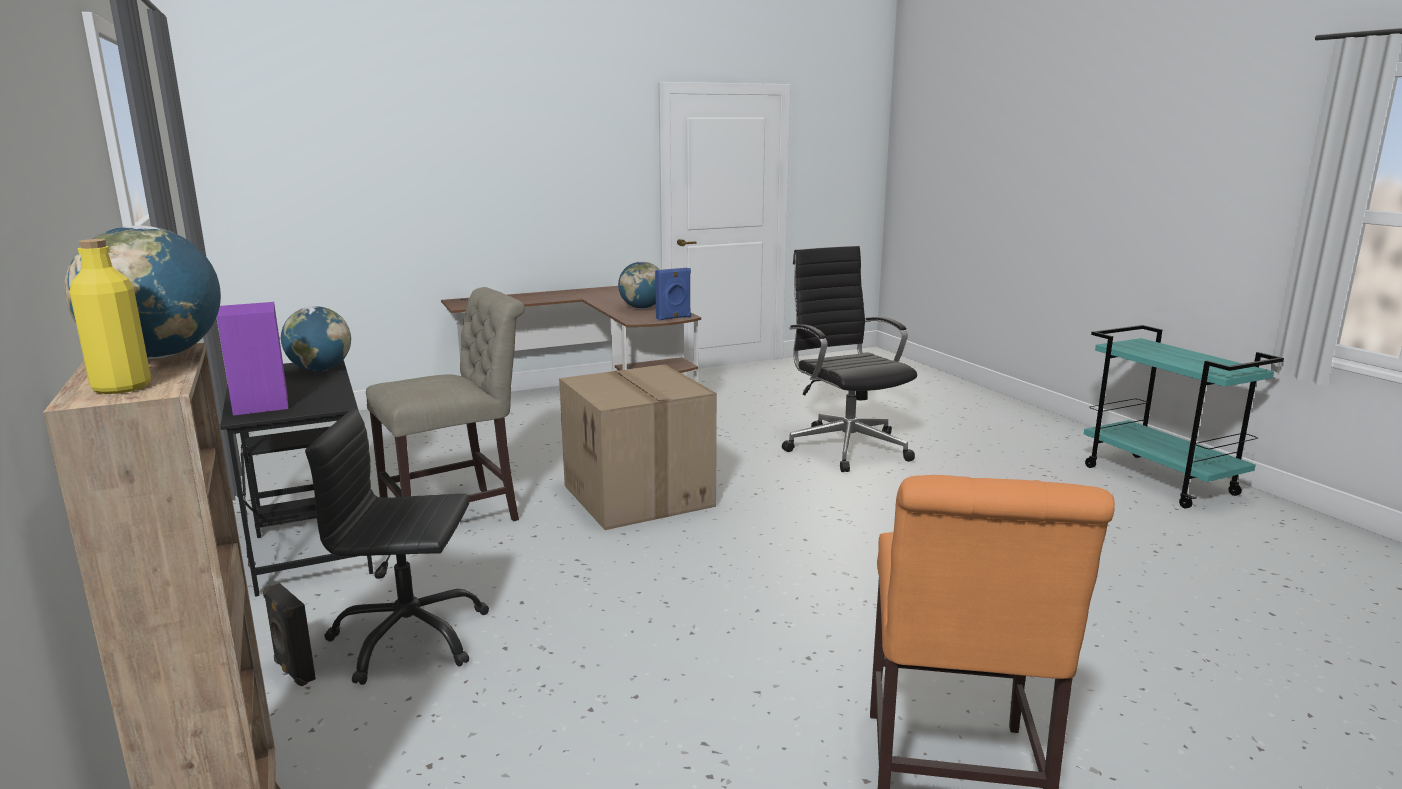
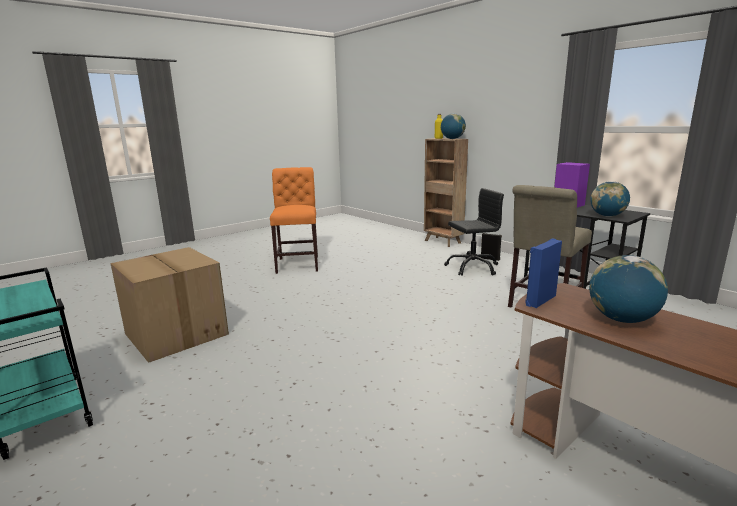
camera: 165 degrees right, 0 degrees up
(640, 496) = (463, 330): cardboard box -> cardboard box (174, 334)
(846, 447) = (332, 416): black office chair -> none

